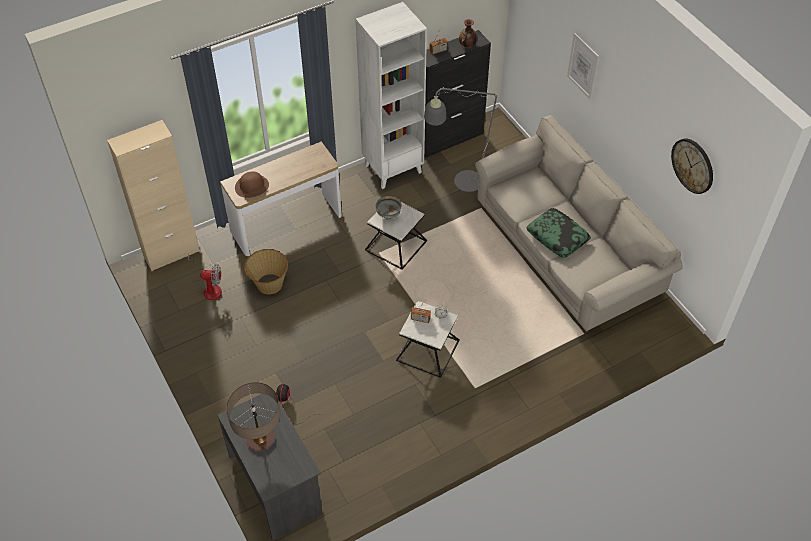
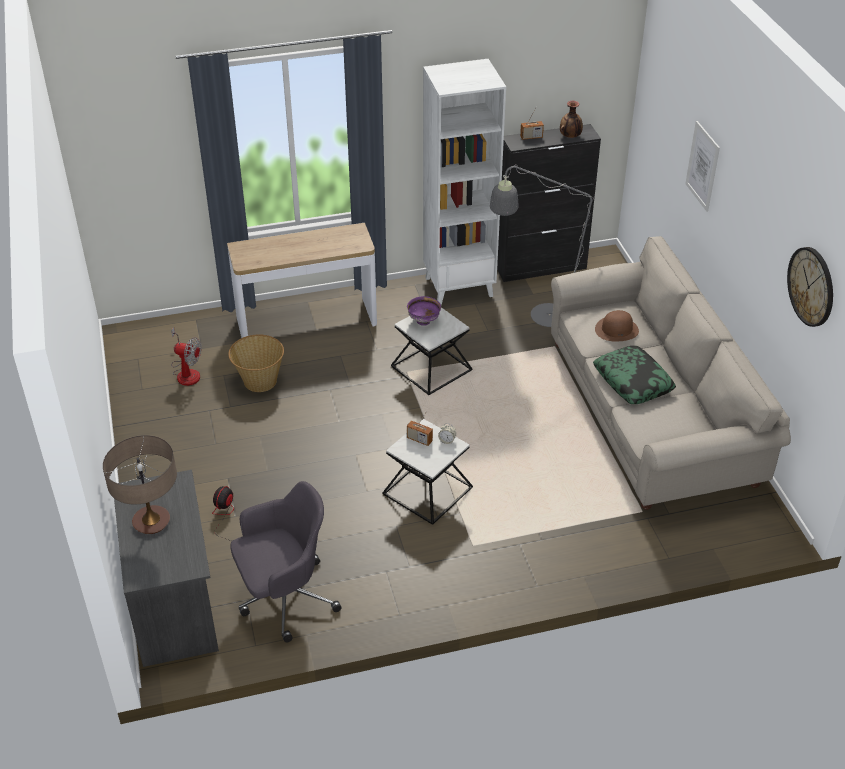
camera: 15 degrees right, 10 degrees down
(171, 253) = (159, 328): beige cabinet -> none
(252, 186) = (262, 253): brown hat -> brown hat (617, 329)
(355, 461) = (284, 598): none -> grey office chair
(388, 215) = (423, 321): grey bowl -> purple bowl

